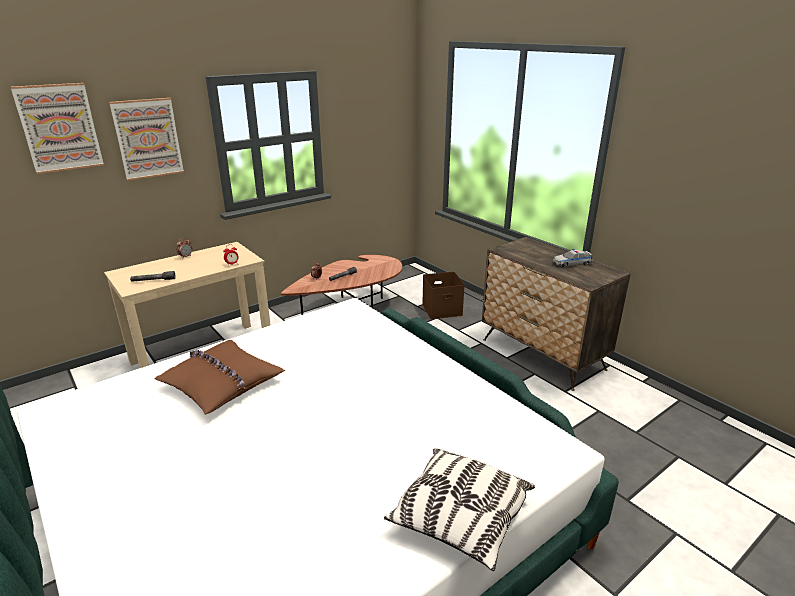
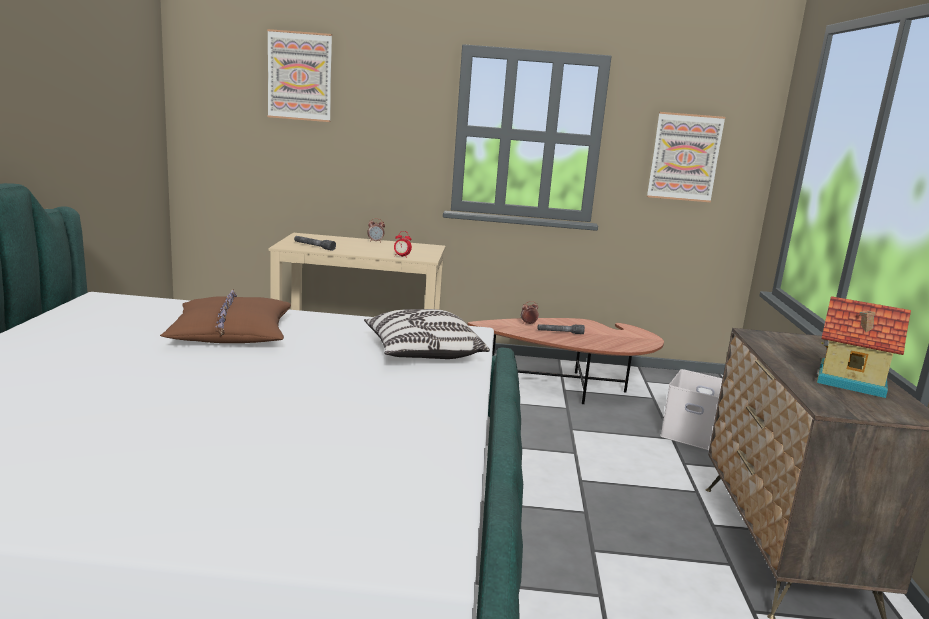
camera: 40 degrees right, 10 degrees down
(148, 138) = (381, 103): picture -> picture (684, 157)
(442, 309) = (695, 434): brown storage box -> white storage box
(460, 518) = (177, 526): pillow -> pillow (422, 353)
(572, 263) = (851, 381): toy car -> toy house

